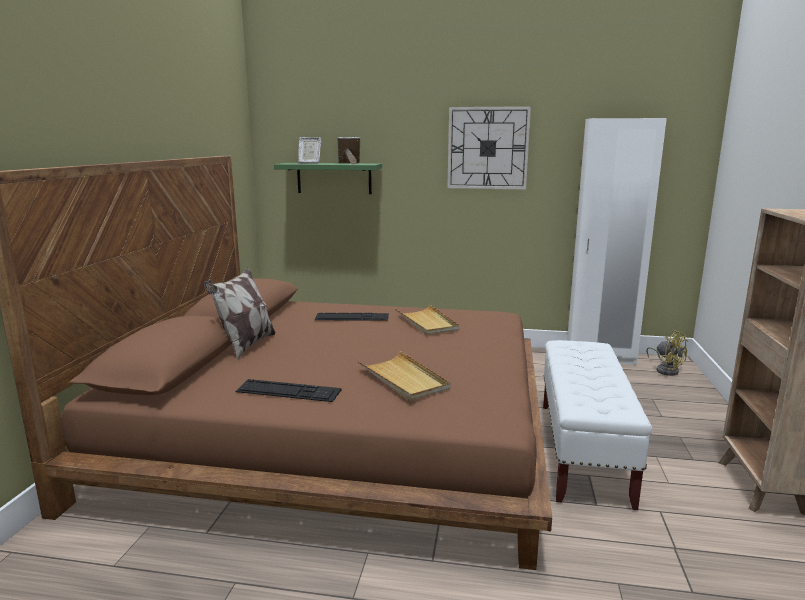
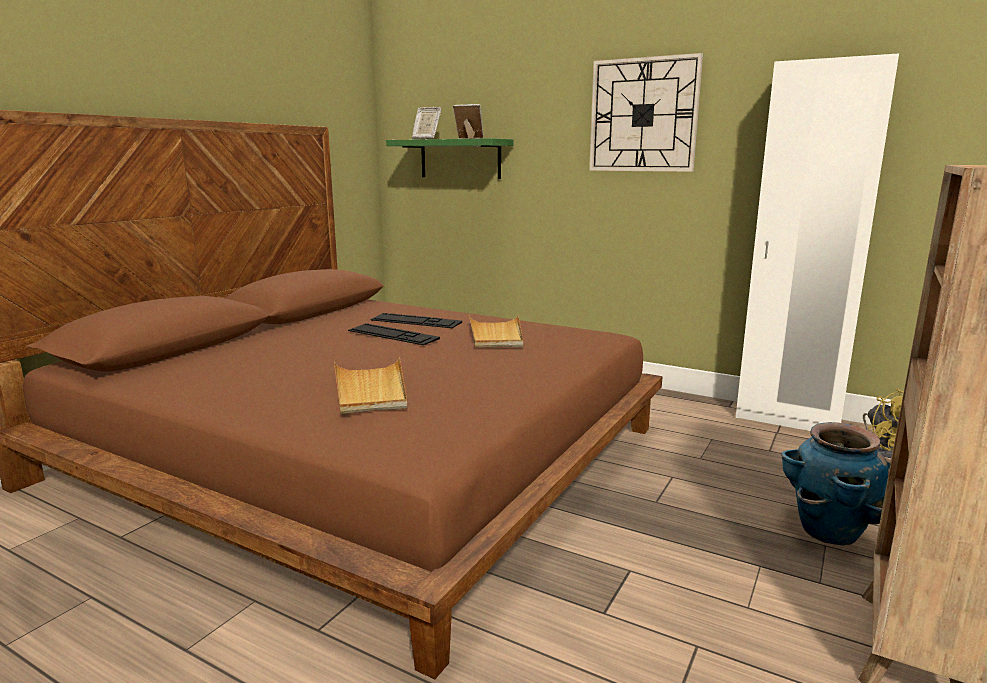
camera: 20 degrees right, 0 degrees up
(245, 346) = (263, 337): pillow -> none
(288, 391) = (232, 385): keyboard -> keyboard (392, 334)
(582, 451) = (650, 536): white bench -> none
(676, 428) = (829, 532): none -> planter

